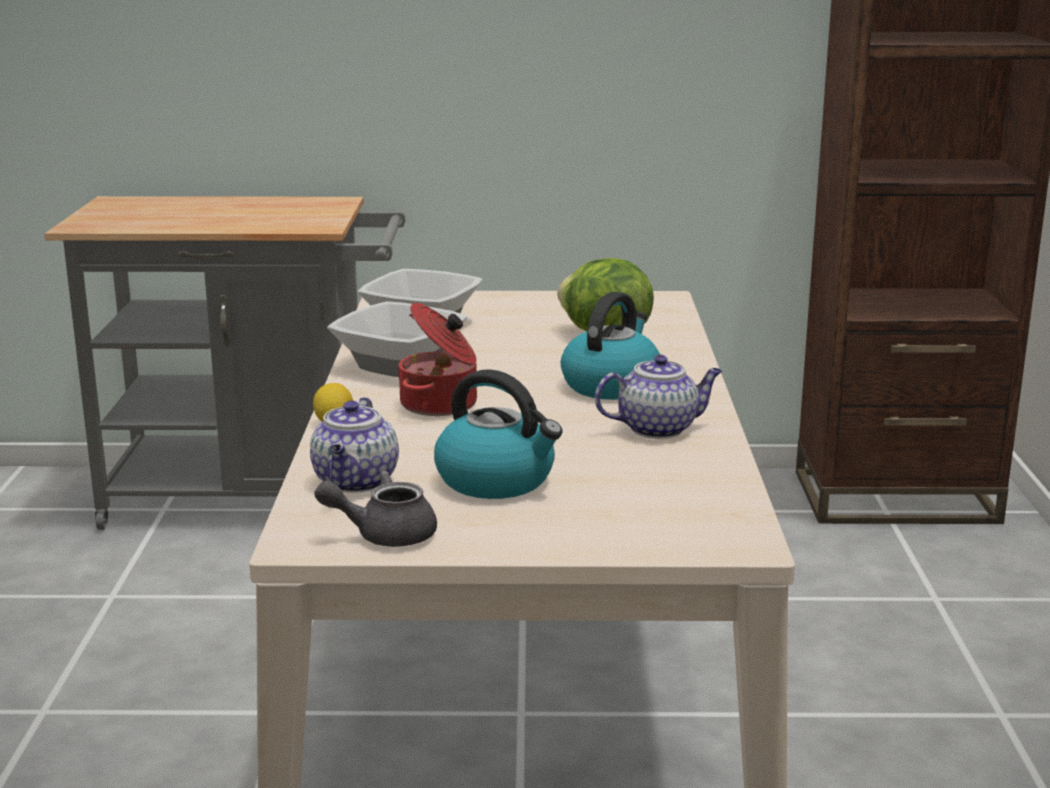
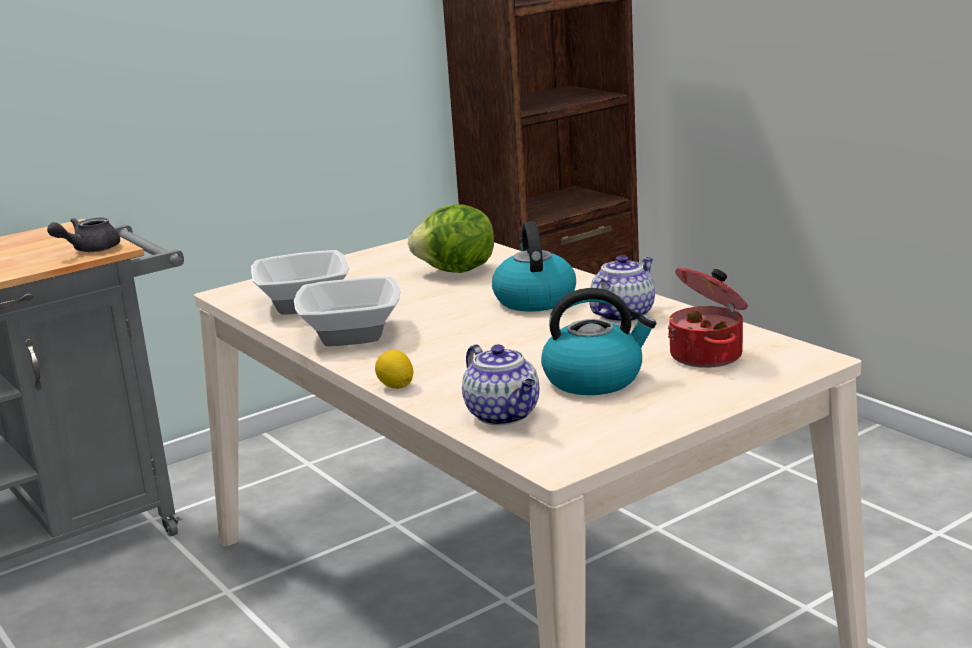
camera: 35 degrees left, 0 degrees up
(384, 534) = (599, 437): grey teapot -> grey teapot (89, 250)
(441, 405) = (446, 349): cooking pot -> cooking pot (708, 355)

